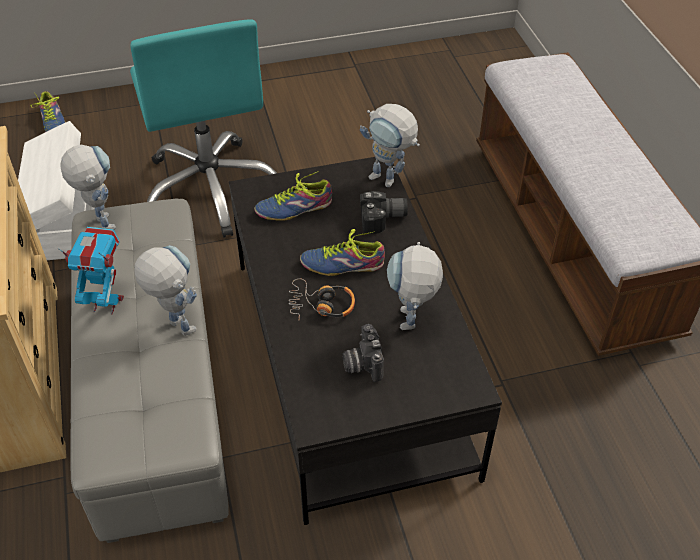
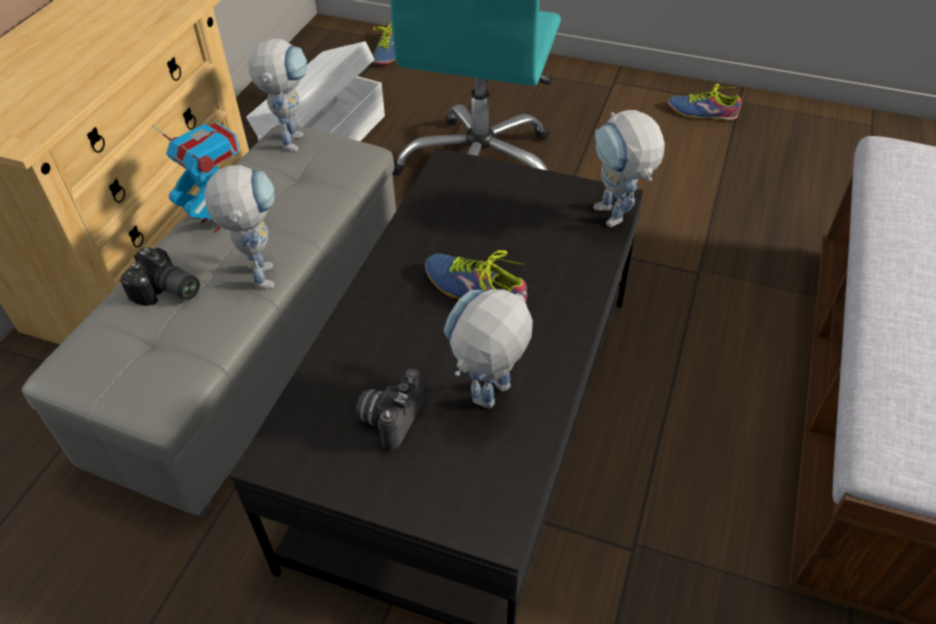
camera: 35 degrees right, 0 degrees up
(293, 206) = (478, 201): shoe -> shoe (702, 111)
(321, 306) = (407, 325): headphones -> none
(383, 220) = (569, 261): camera -> camera (166, 292)

